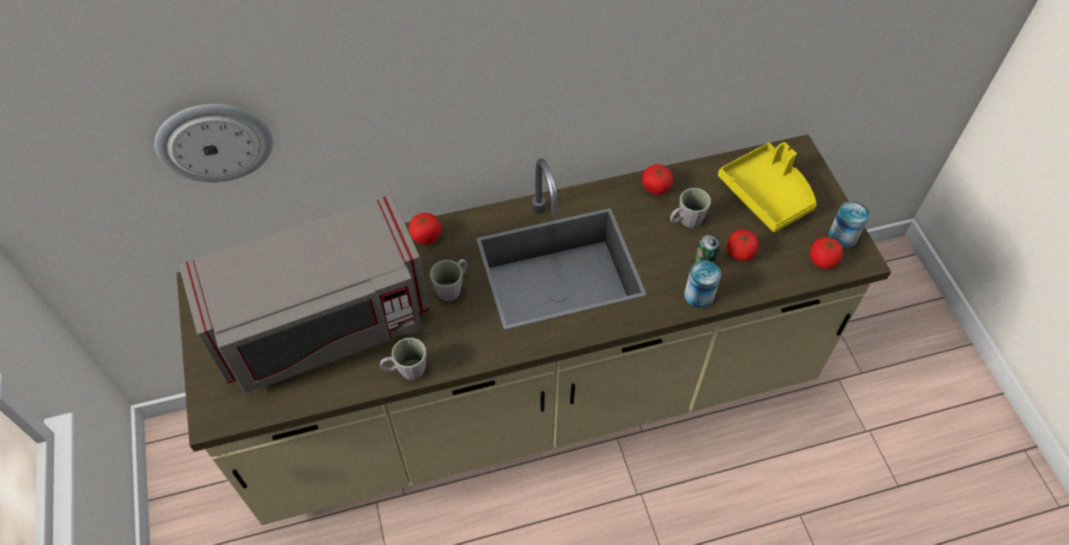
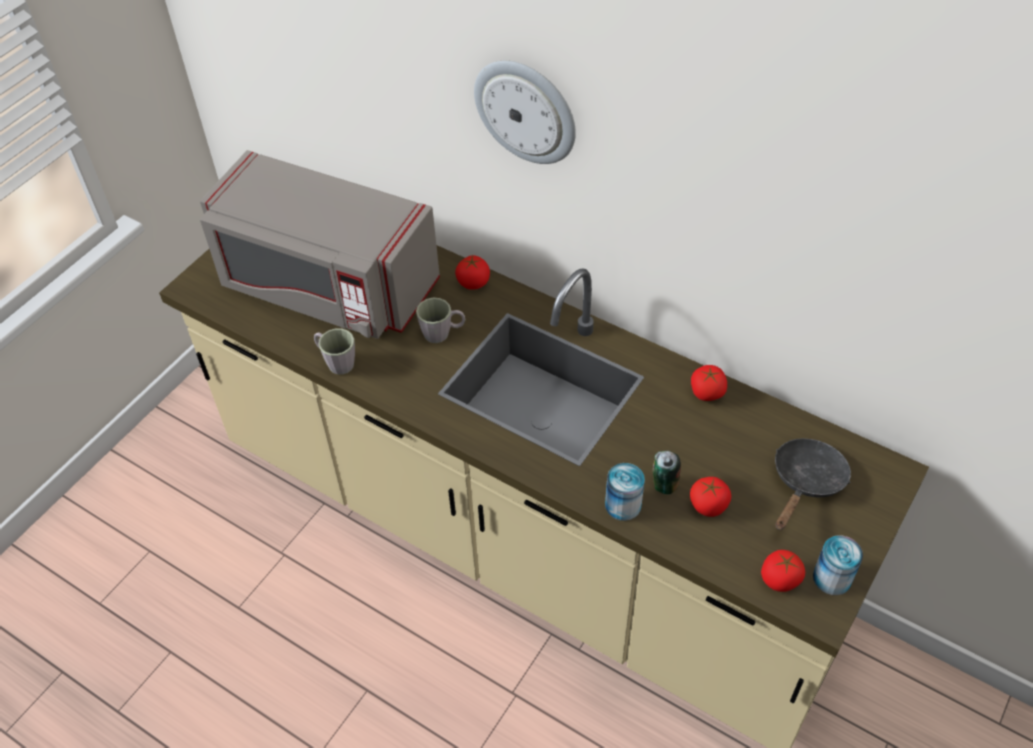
camera: 50 degrees right, 5 degrees down
(214, 141) = (335, 71): wall clock -> wall clock (526, 111)
(686, 221) = (695, 440): grey mug -> none
(767, 194) = (806, 482): yellow tray -> black frying pan

